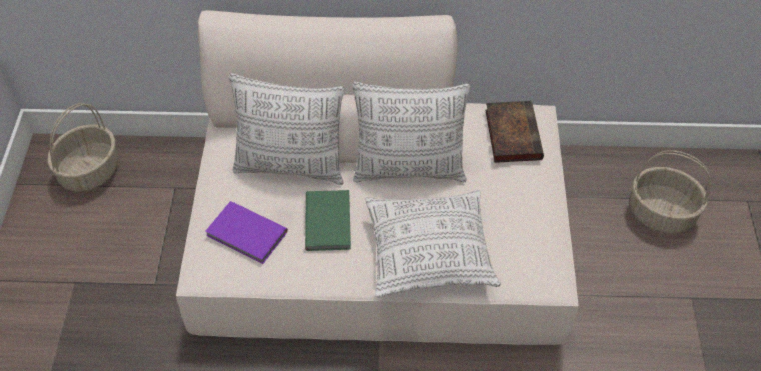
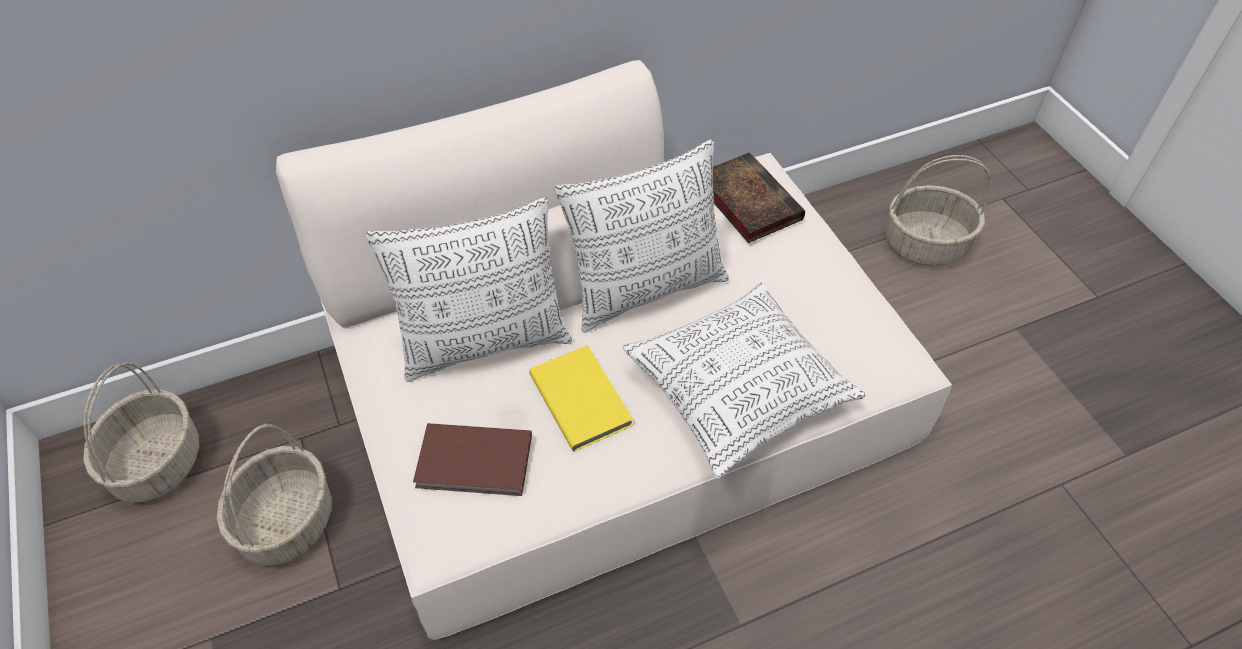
camera: 25 degrees left, 0 degrees up
(144, 235) = (287, 523): none -> basket
(246, 235) = (475, 463): purple book -> brown book
(329, 221) = (582, 398): green book -> yellow book

